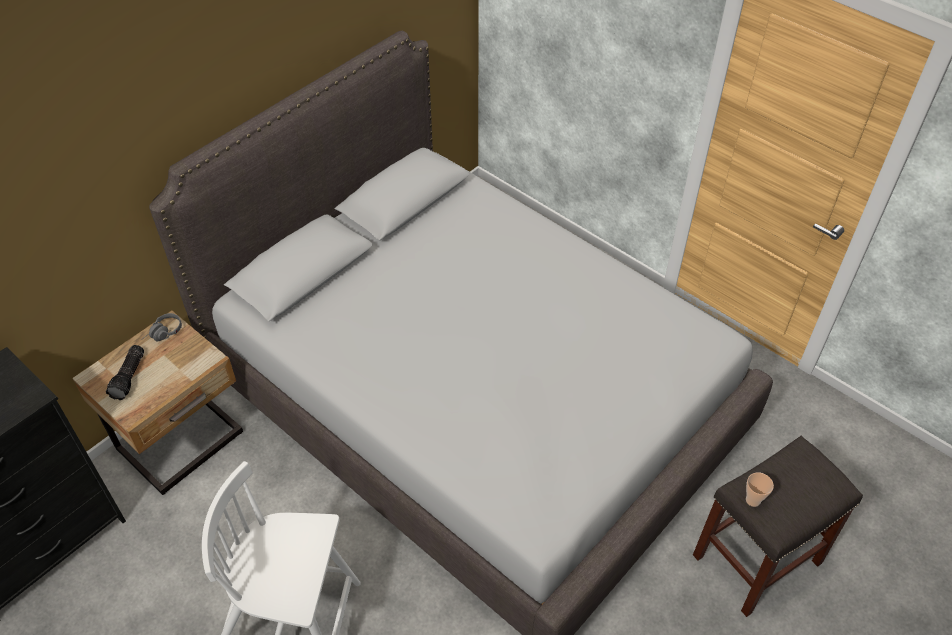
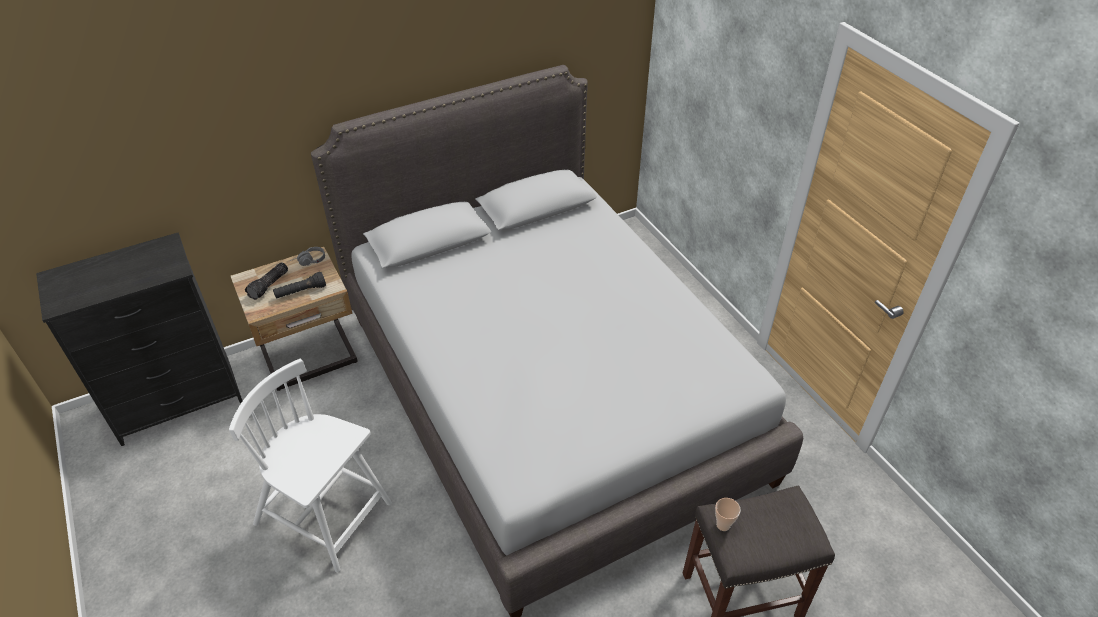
camera: 20 degrees right, 5 degrees down
(173, 374) = (301, 292): none -> black flashlight

